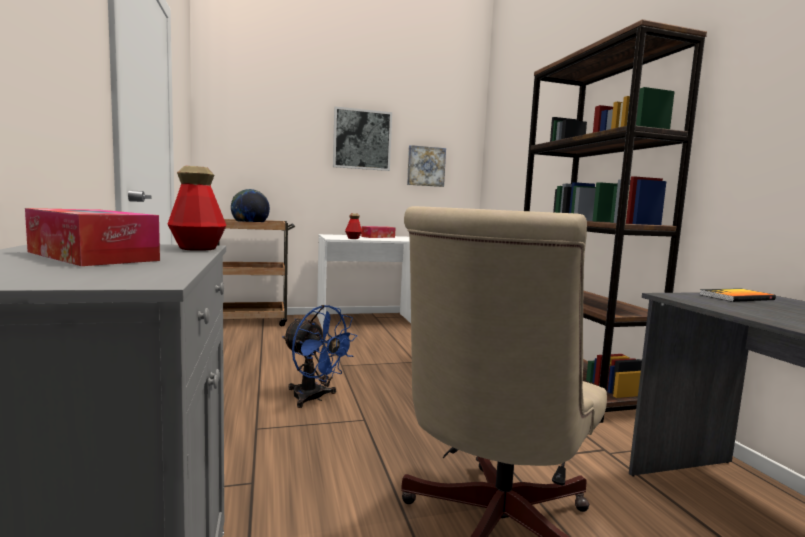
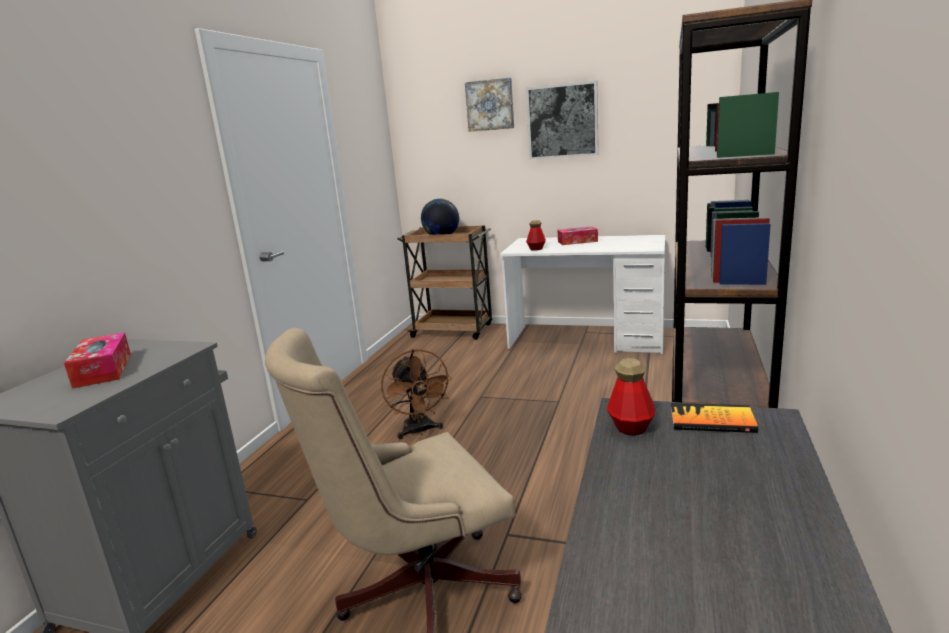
camera: 35 degrees right, 10 degrees up
(198, 248) = (182, 352): bottle -> bottle (631, 427)
(314, 398) = (419, 431): blue fan -> brown fan
(425, 166) = (648, 142): picture -> picture (490, 105)

